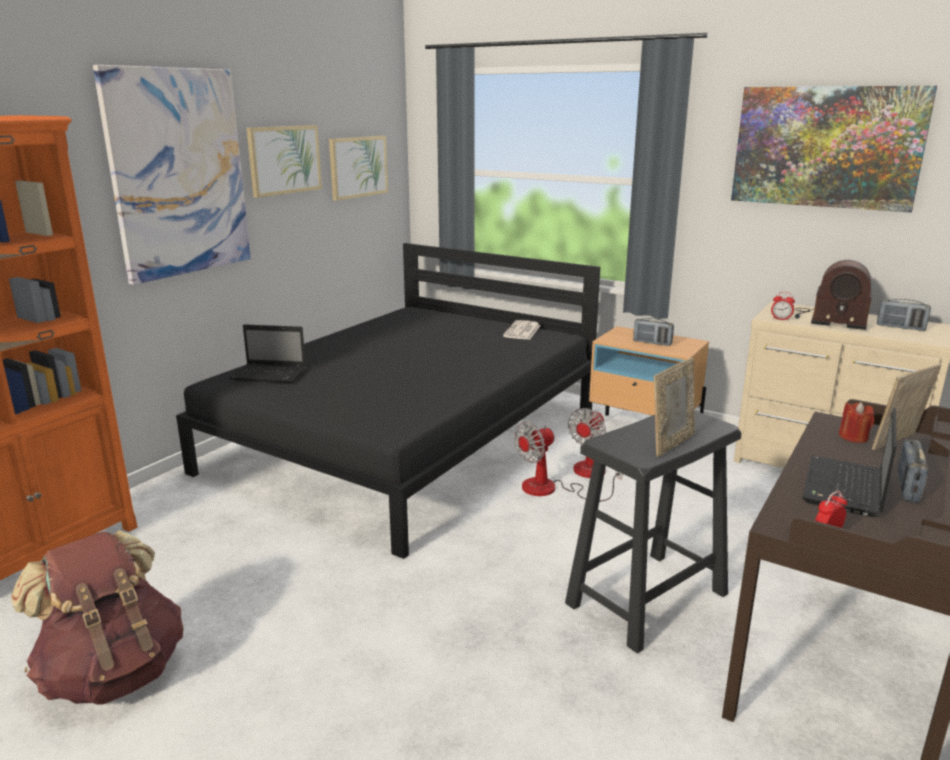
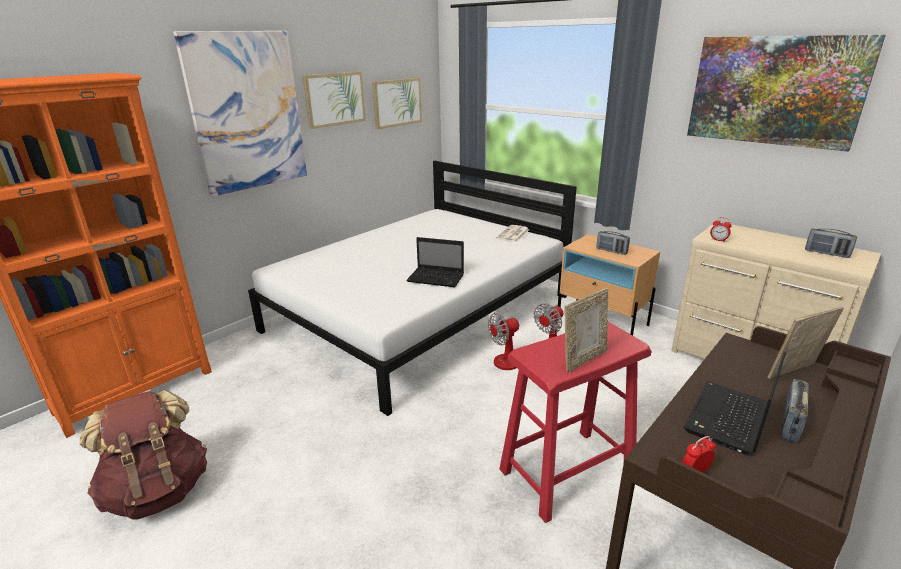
camera: 10 degrees right, 5 degrees up
(271, 375) = (314, 264): laptop -> laptop (437, 278)
(409, 438) = (420, 313): black bed -> white bed
(648, 598) = (567, 472): black stool -> red stool
(829, 319) = (762, 242): radio -> none
(853, 437) = (753, 363): red candle -> none

